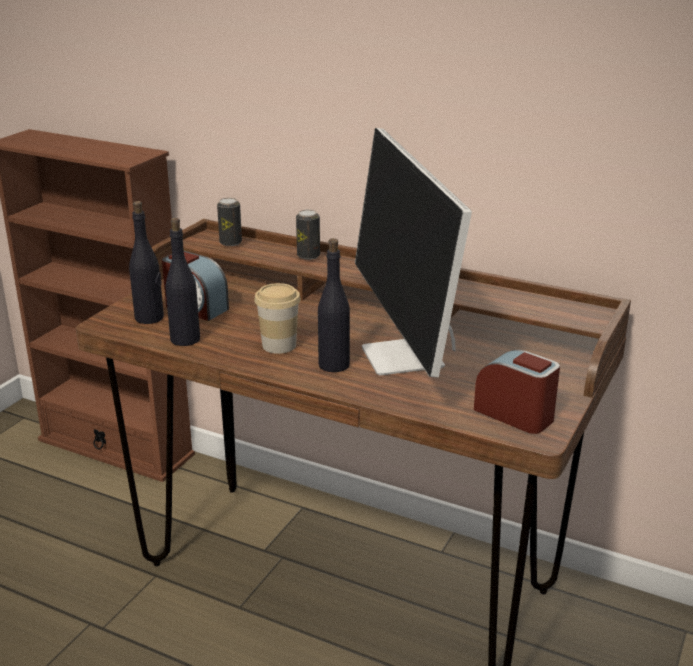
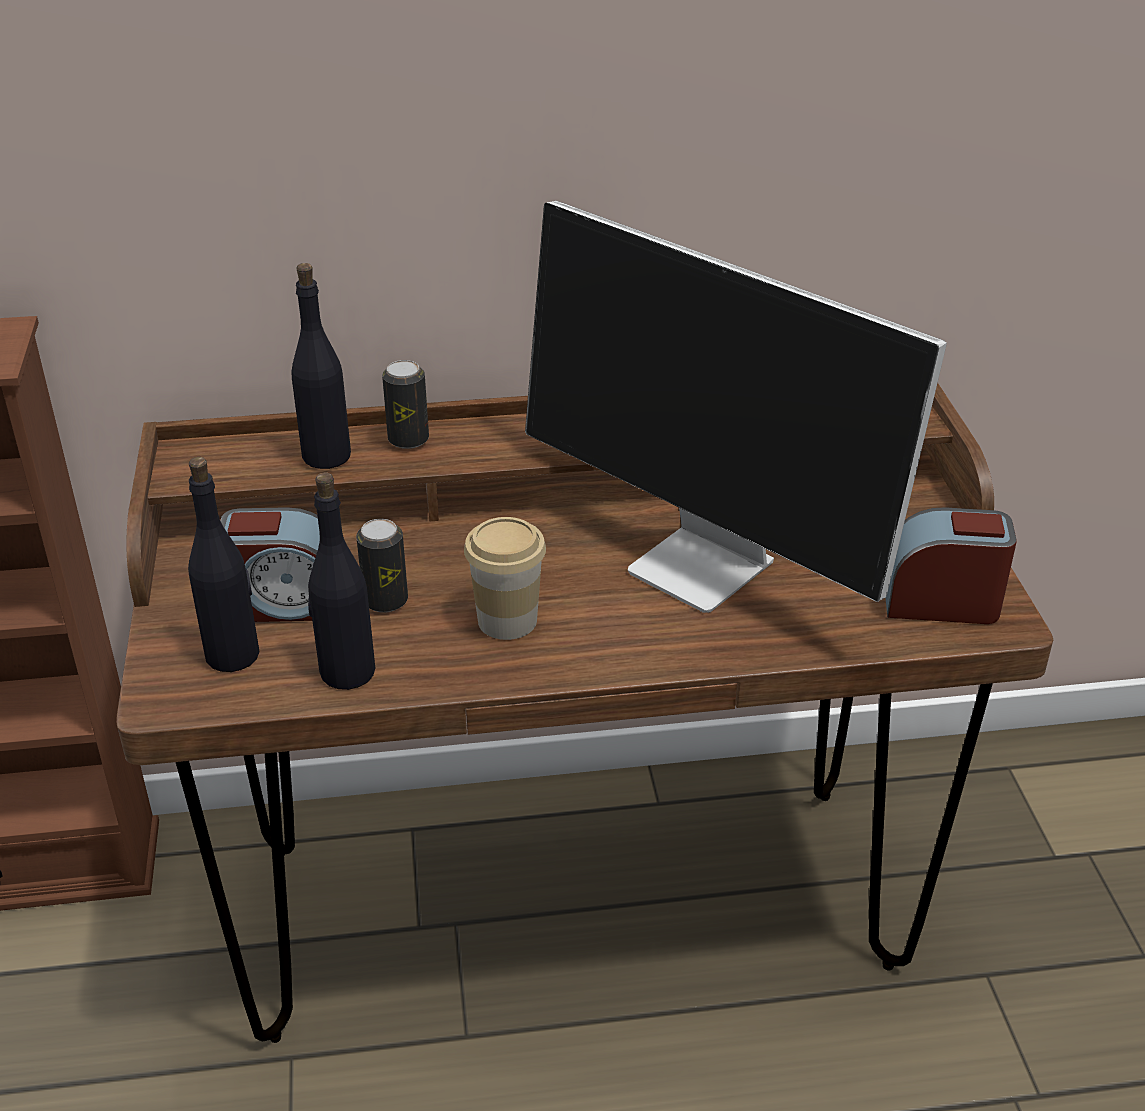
camera: 35 degrees left, 10 degrees up
(230, 243) = (248, 457): can -> can (385, 600)
(334, 365) = (627, 621): black bottle -> black bottle (327, 455)

